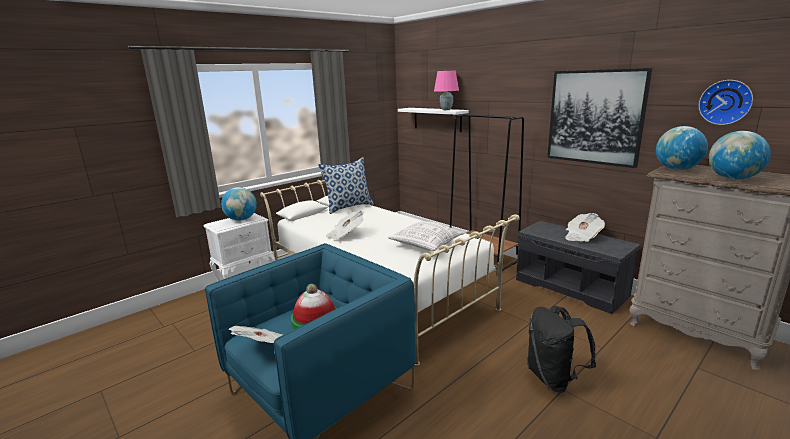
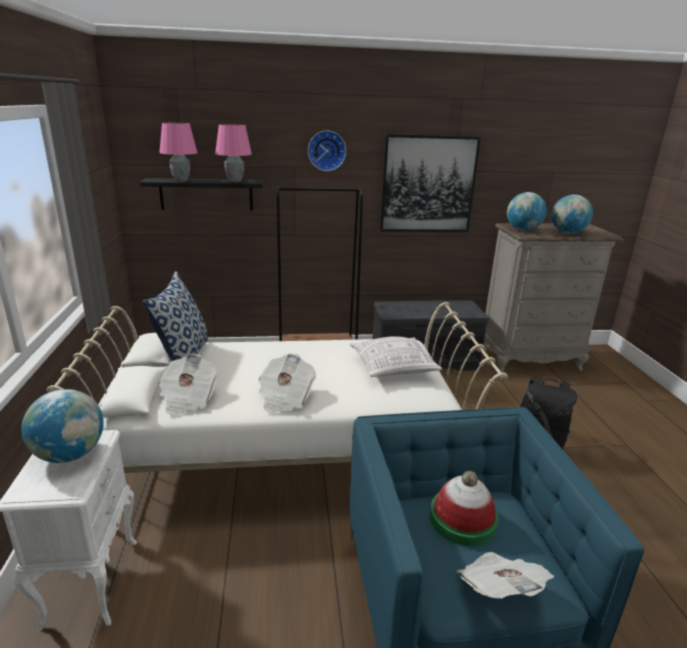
camera: 55 degrees left, 5 degrees up
(419, 108) = (180, 180): none -> pink table lamp
(437, 119) = (206, 194): white shelf -> black shelf
(582, 237) = (433, 307): newspaper -> newspaper (188, 398)
(725, 102) = (532, 169): wall clock -> wall clock (326, 150)

